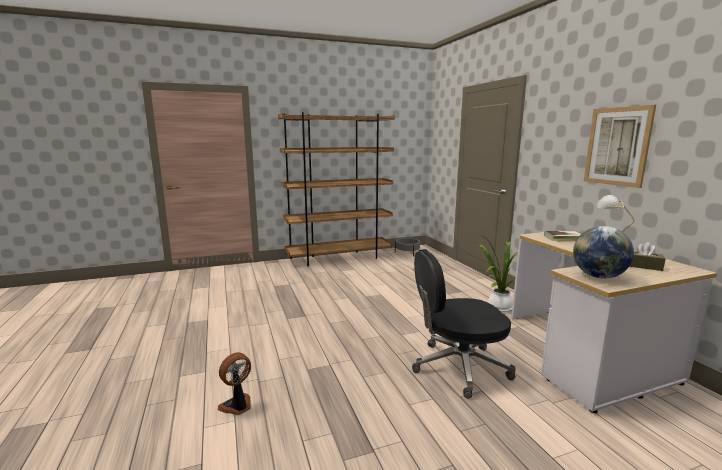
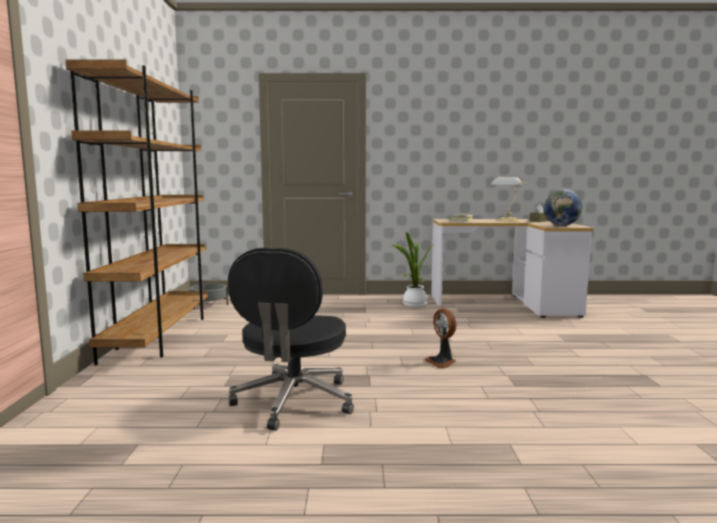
camera: 70 degrees left, 5 degrees down
(237, 406) = (592, 424): fan -> fan (442, 362)
(458, 367) = (521, 334): black office chair -> black office chair (293, 402)
(617, 146) = (473, 143): picture -> none

